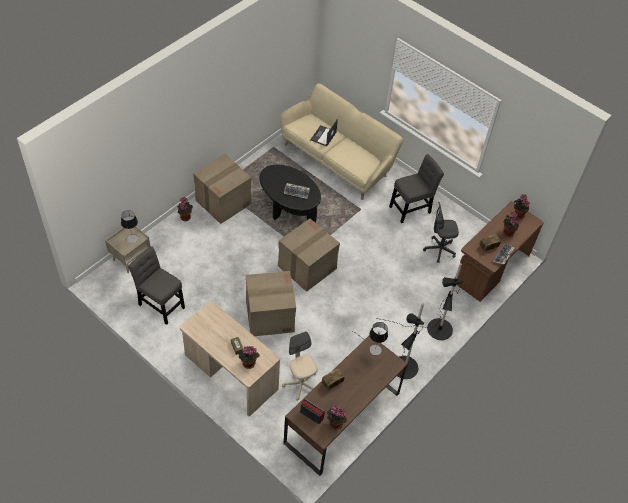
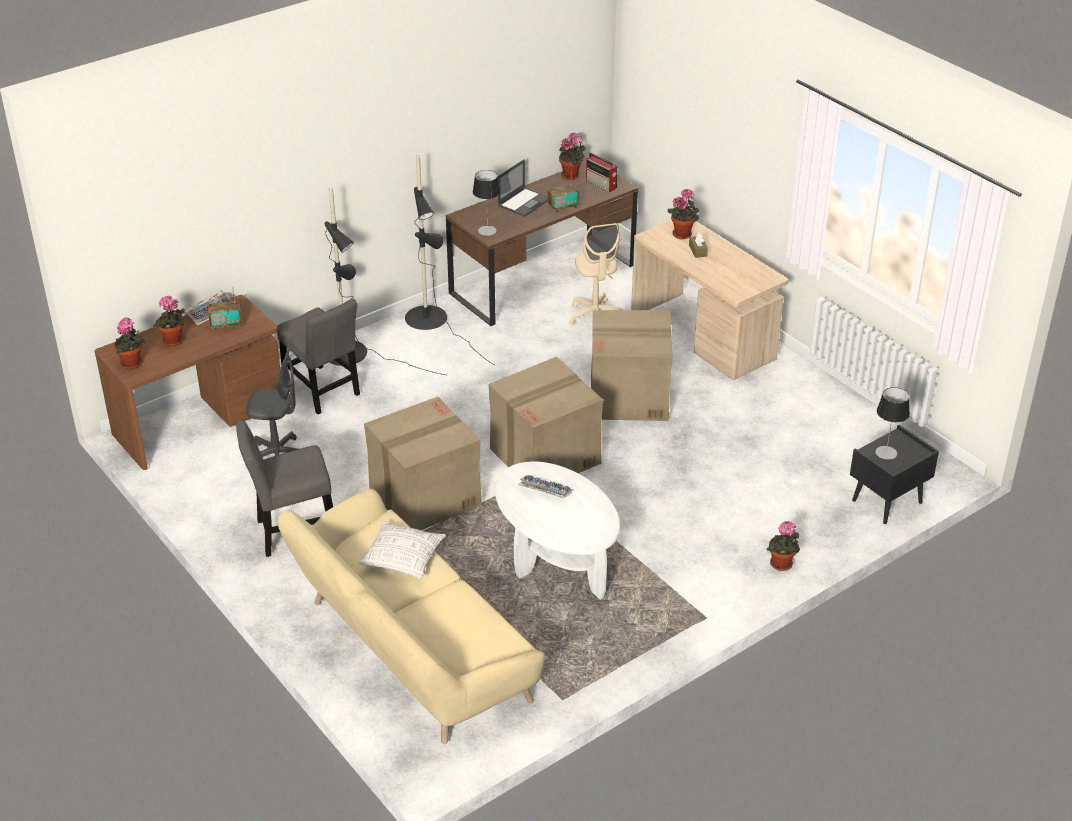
camera: 165 degrees left, 15 degrees down
(131, 258) = (887, 502): beige nightstand -> black nightstand
(160, 304) = (823, 429): grey chair -> grey chair (323, 391)
(223, 202) = (696, 586): cardboard box -> cardboard box (424, 497)
(289, 208) = (556, 559): black coffee table -> white coffee table
(323, 136) = (447, 610): laptop -> laptop (524, 202)
(349, 156) = (402, 558): none -> pillow

